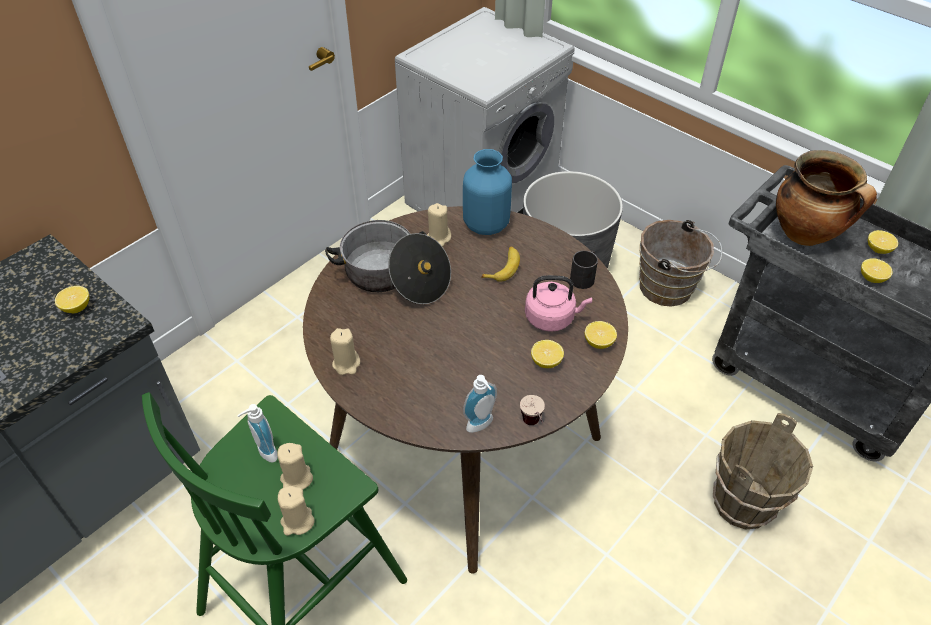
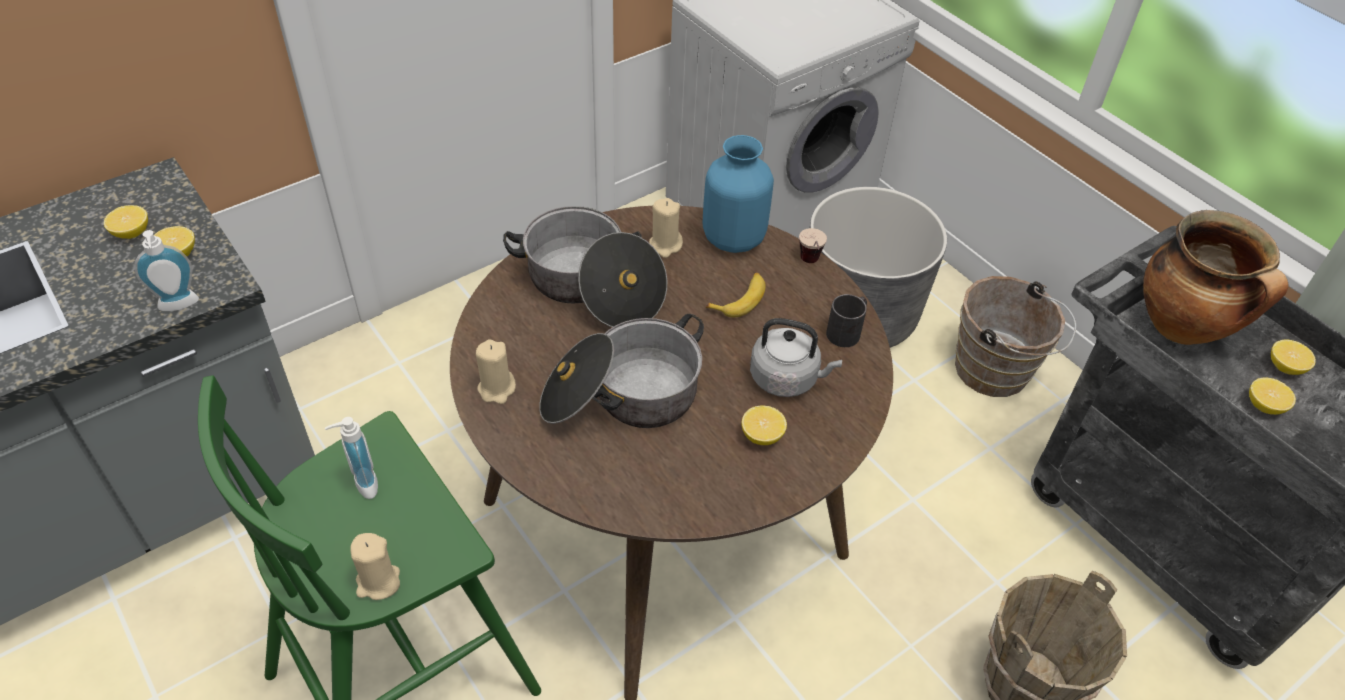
camera: 10 degrees right, 0 degrees up
(296, 478) = (392, 526): beige candle -> none
(439, 352) = (621, 397): none -> cooking pot
(481, 426) = (650, 505): soap dispenser -> soap dispenser (179, 307)
(533, 427) = (719, 520): cup -> cup (810, 265)
(552, 318) = (787, 378): pink kettle -> grey kettle
(598, 342) = (841, 423): lemon -> lemon (132, 233)

